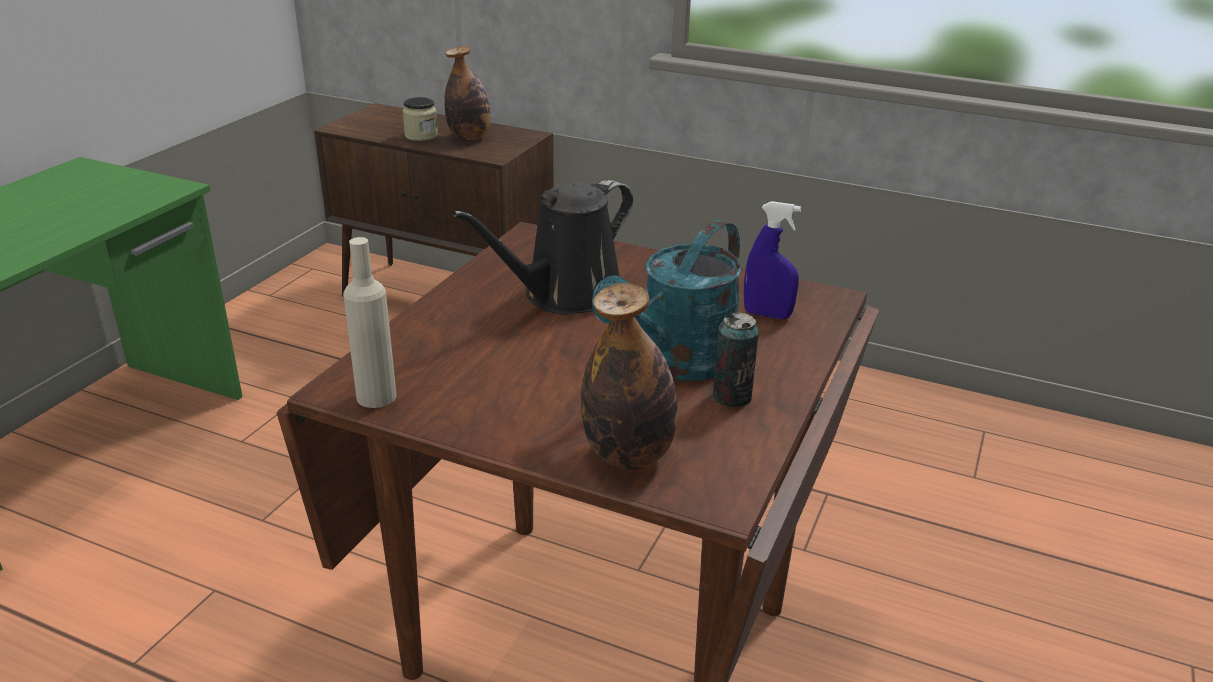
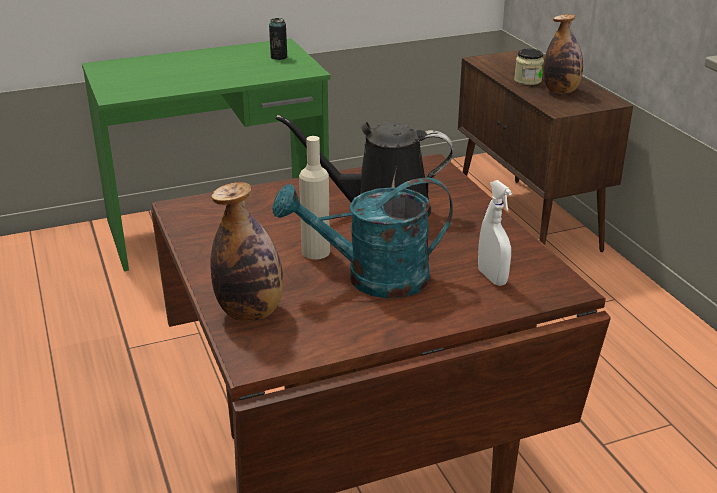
camera: 45 degrees right, 0 degrees up
(376, 396) = (189, 219): beige bottle -> beige bottle (316, 252)
(731, 397) = (368, 313): can -> can (279, 57)
(767, 314) = (492, 277): blue spray bottle -> white spray bottle

